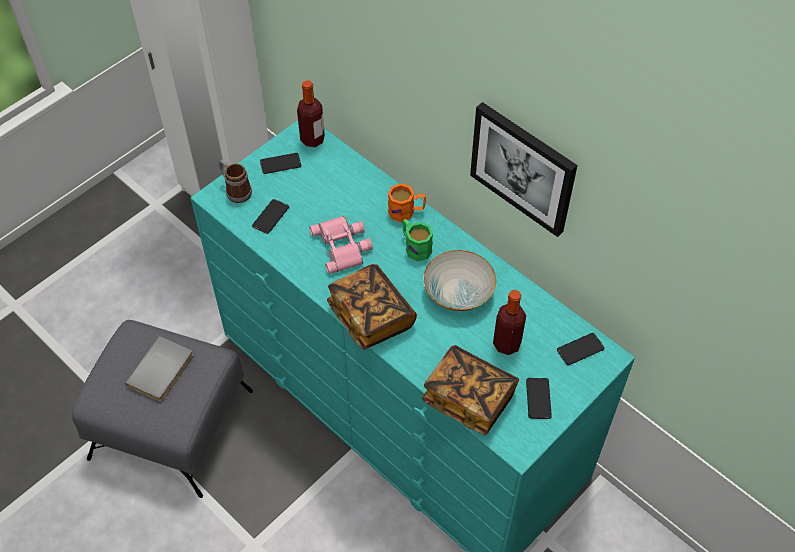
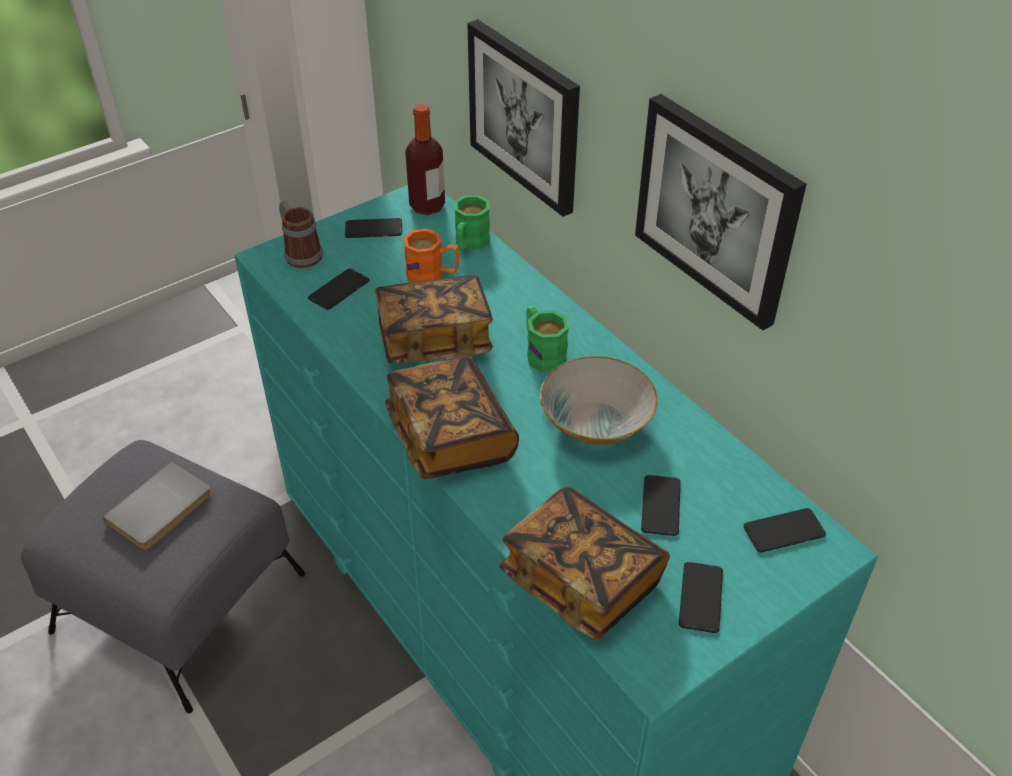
camera: 10 degrees right, 10 degrees down
(343, 246) = (434, 339): pink binoculars -> book
(349, 167) = (469, 243): none -> green mug
(384, 92) = (525, 116): none -> picture
(406, 212) = (540, 307): orange mug -> orange mug (432, 275)
(506, 344) = (660, 506): bottle -> phone

